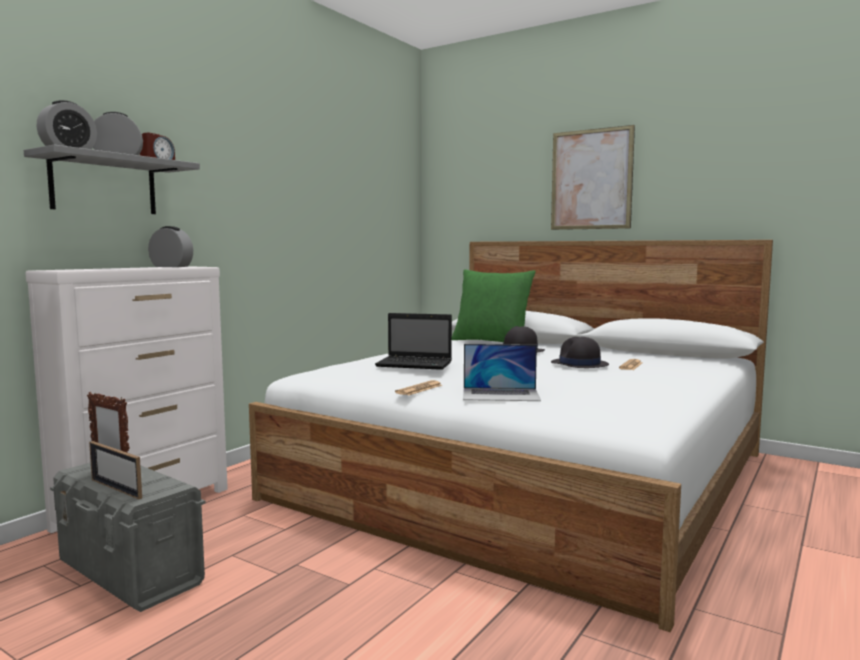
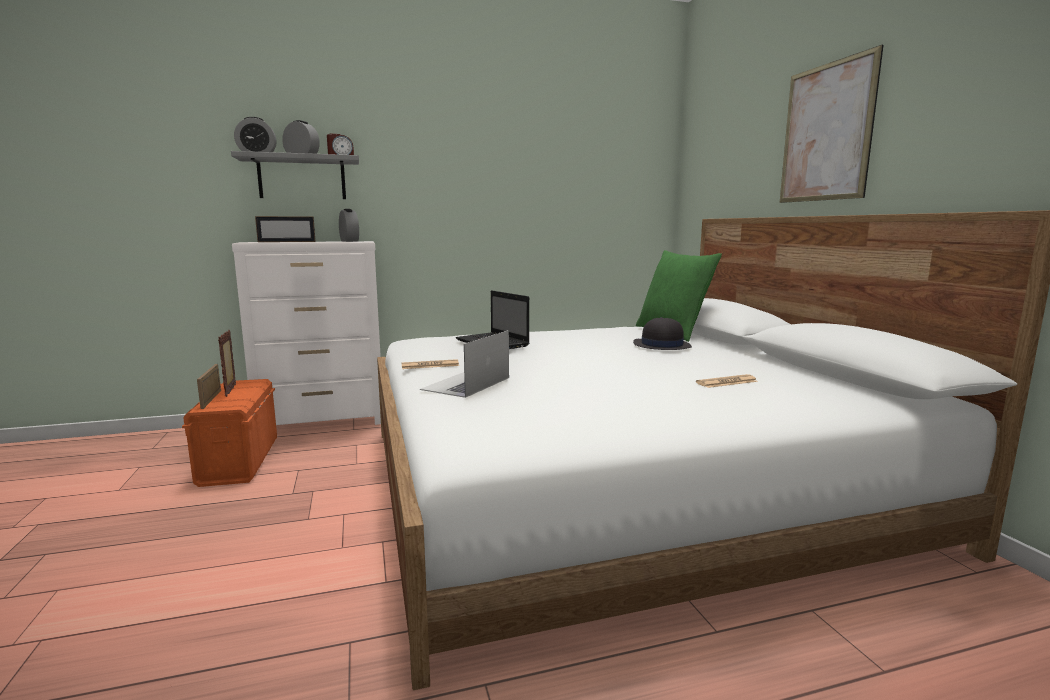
camera: 40 degrees right, 5 degrees up
(108, 269) = (287, 242): none -> picture frame
(130, 573) = (239, 461): grey storage box -> orange storage box
(501, 394) = (466, 383): laptop -> laptop turned 75 degrees clockwise
(579, 364) = (665, 370): black hat -> none

